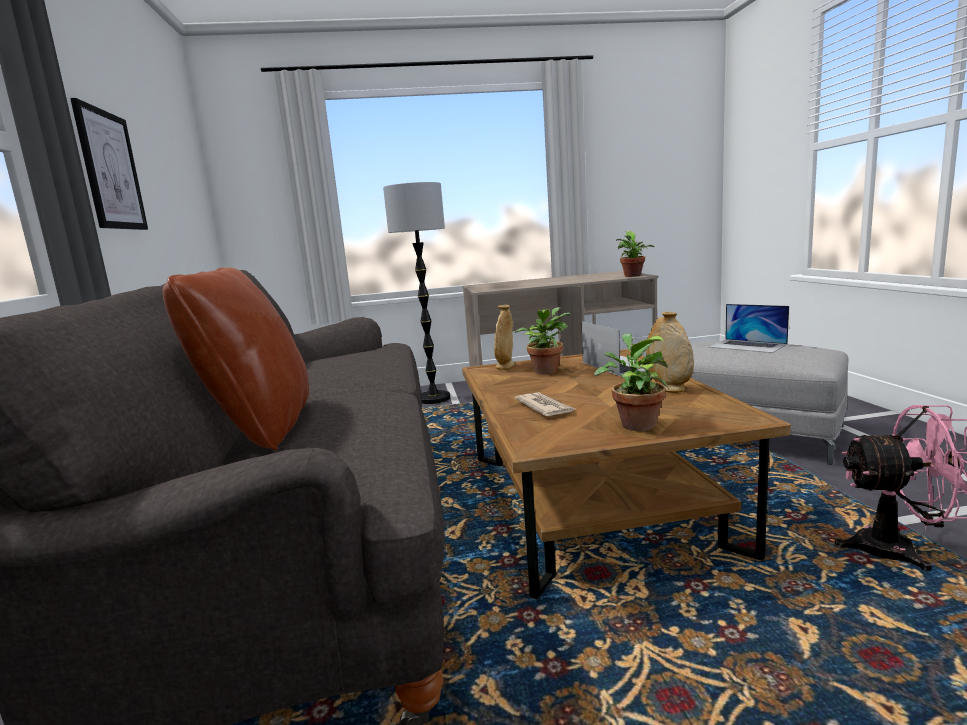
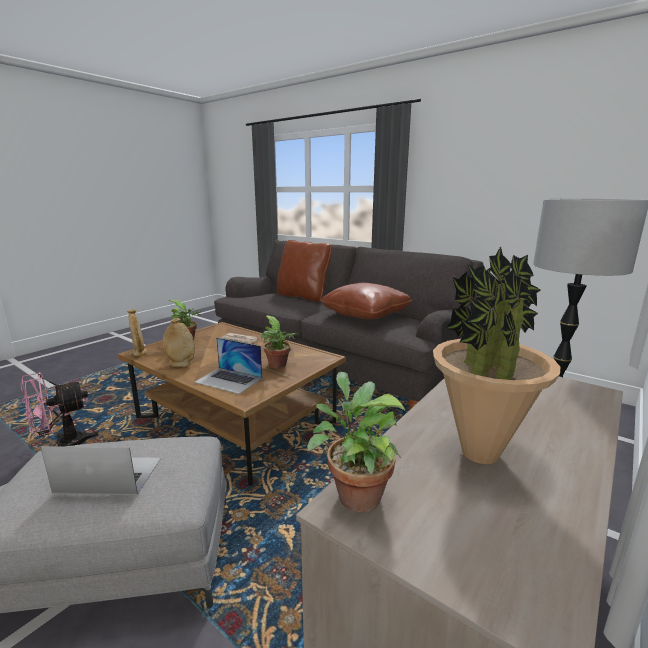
camera: 135 degrees right, 5 degrees up
(110, 170) = (463, 189): picture -> none
(344, 363) = (365, 314): none -> brown pillow
(505, 366) = (314, 362): beige vase -> beige vase (139, 352)
(572, 279) = (480, 453): none -> potted plant

